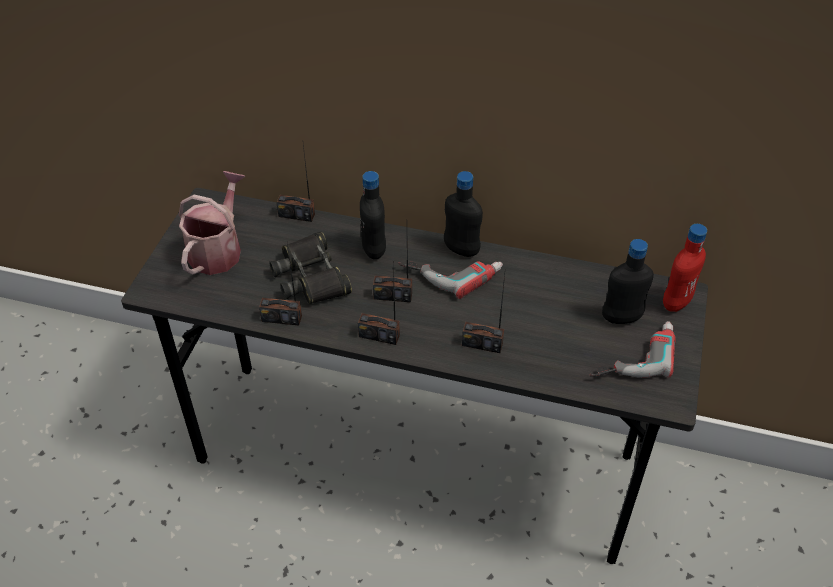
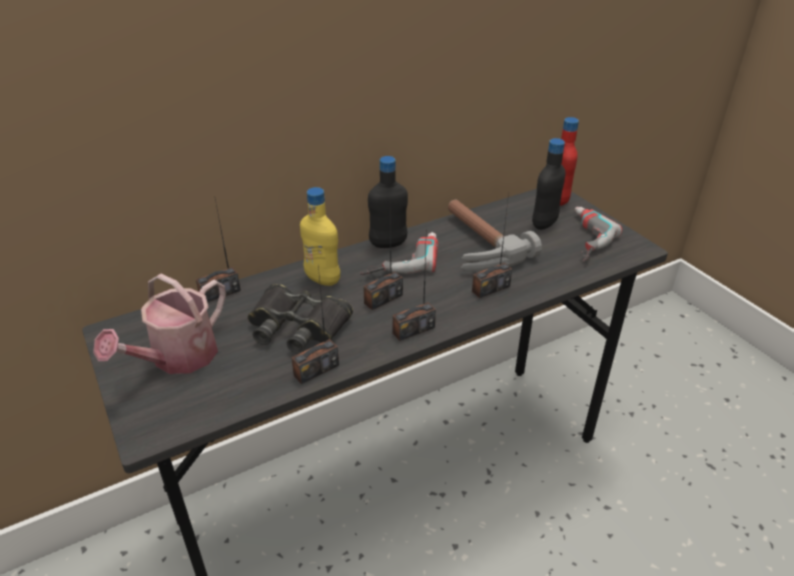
camera: 45 degrees left, 10 degrees down
(218, 249) = (177, 358): watering can -> watering can turned 120 degrees counterclockwise
(374, 249) = (322, 279): black bottle -> yellow bottle
(527, 295) = (472, 244): none -> hammer

